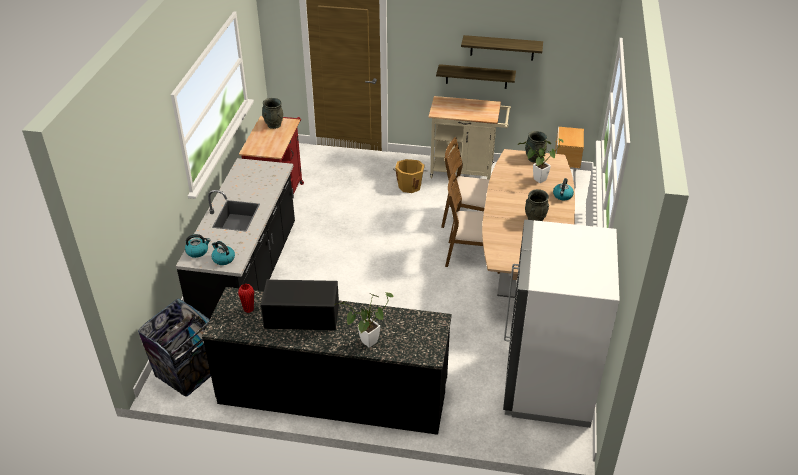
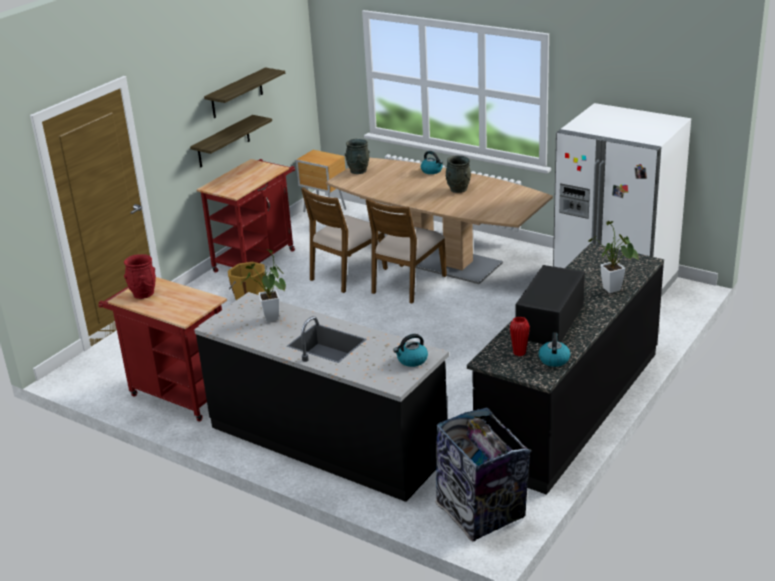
camera: 65 degrees left, 10 degrees down
(197, 251) = (382, 377): kettle -> kettle (554, 359)
(273, 125) = (143, 294): grey vase -> red vase
(466, 171) = (257, 258): beige cart -> red cart
(537, 181) = (397, 177): potted plant -> potted plant (271, 320)

